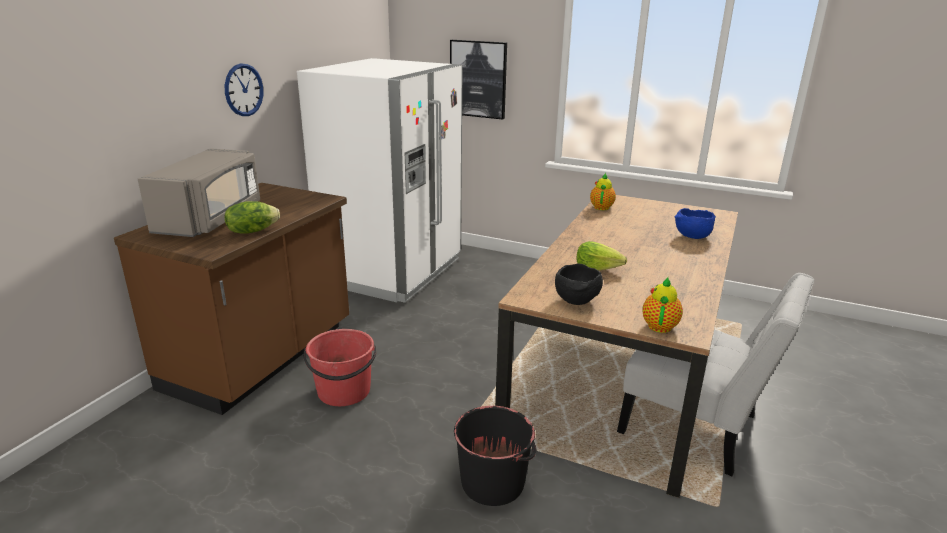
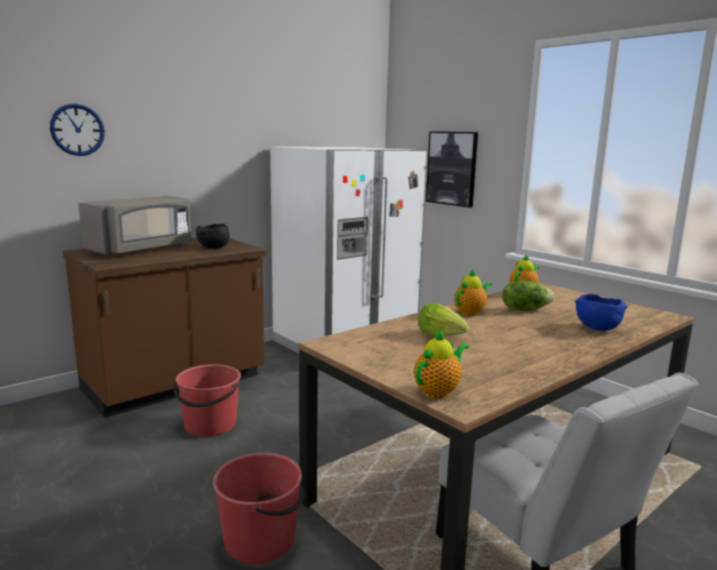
camera: 25 degrees right, 10 degrees down
(243, 90) = (212, 154): wall clock -> wall clock (77, 130)
(252, 231) = (156, 258): lettuce -> lettuce (524, 309)
(493, 482) = (261, 540): black bucket -> red bucket
(577, 302) = (377, 356): black bowl -> black bowl (213, 248)
(589, 238) = (471, 312): none -> teapot

